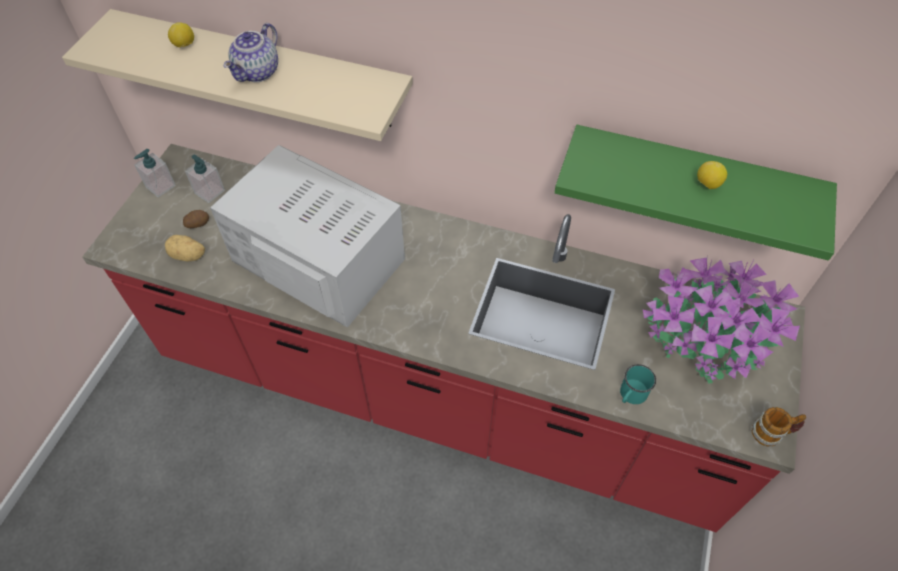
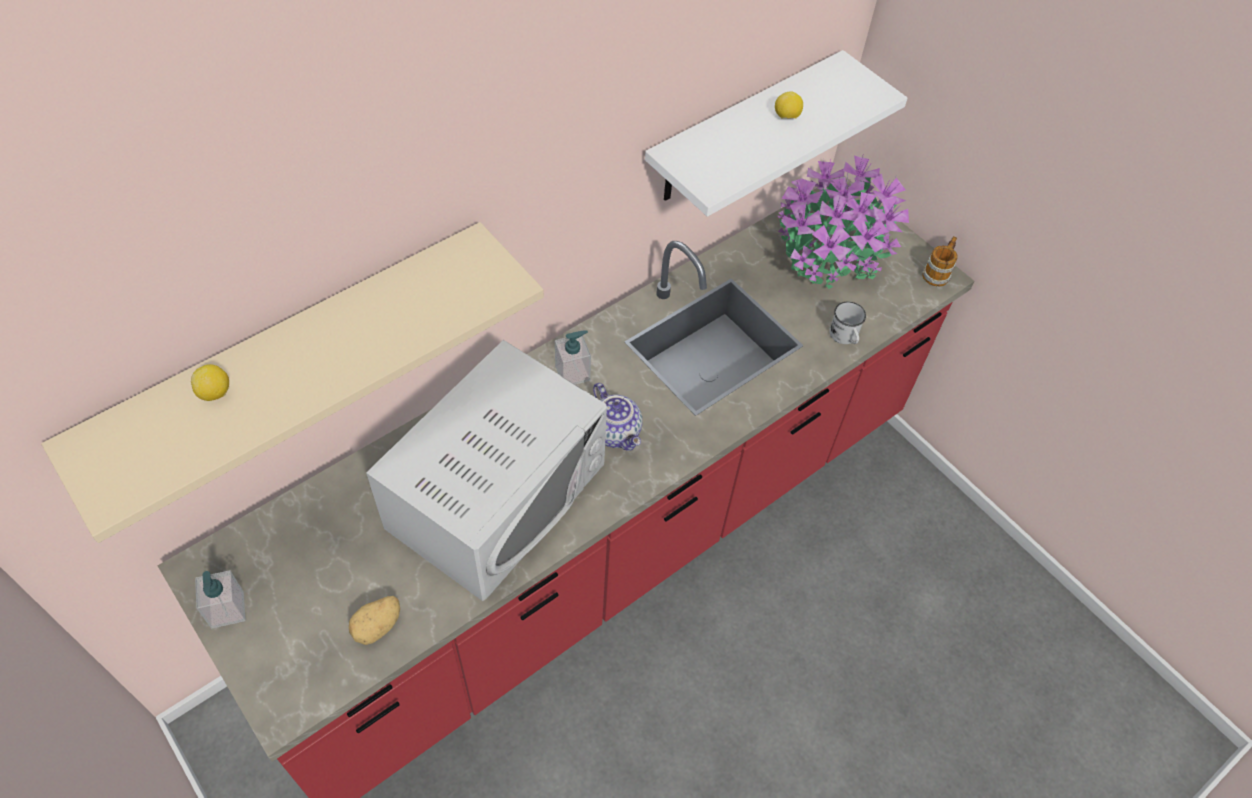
camera: 60 degrees left, 0 degrees up
(197, 223) = (333, 593): potato -> none
(209, 192) = (291, 557): soap dispenser -> soap dispenser (573, 373)
(258, 73) = (344, 344): teapot -> teapot (617, 432)
(318, 259) = (497, 495): white microwave -> white microwave turned 150 degrees clockwise
(631, 395) = (845, 337): turquoise mug -> white mug
(691, 179) = (743, 129): green shelf -> white shelf

